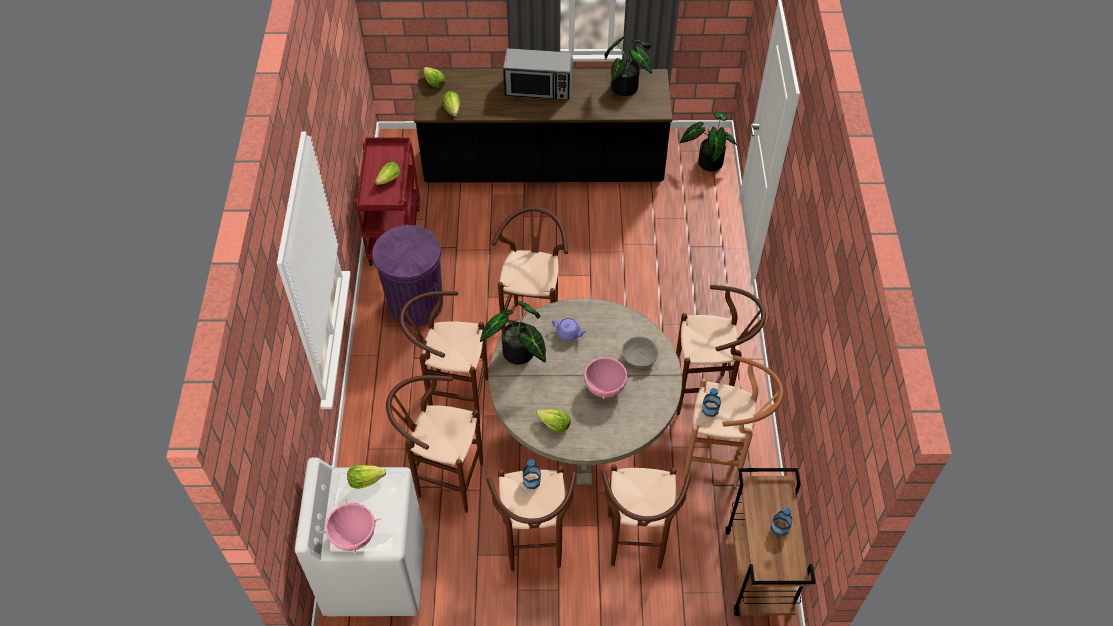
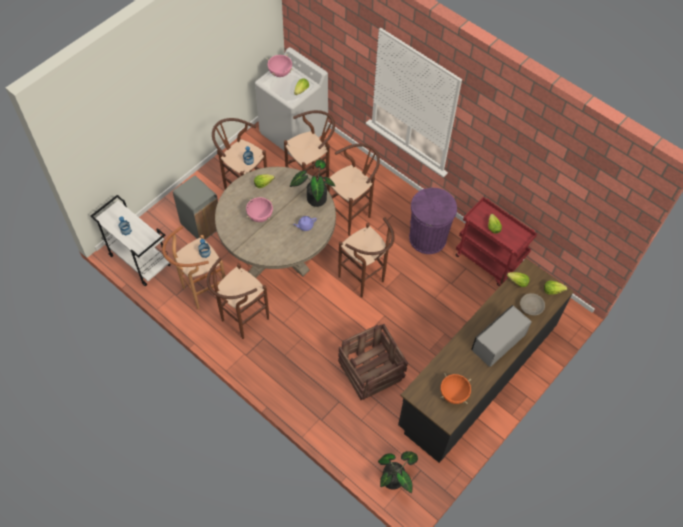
camera: 130 degrees right, 5 degrees up
(628, 86) = (453, 394): potted plant -> orange cooking pot
(631, 244) = (370, 371): none -> crate
(636, 548) = (201, 225): brown stool -> grey trash can
(639, 357) = (260, 243): grey bowl -> grey bowl (531, 307)
(758, 572) = (139, 260): brown cart -> white cart

